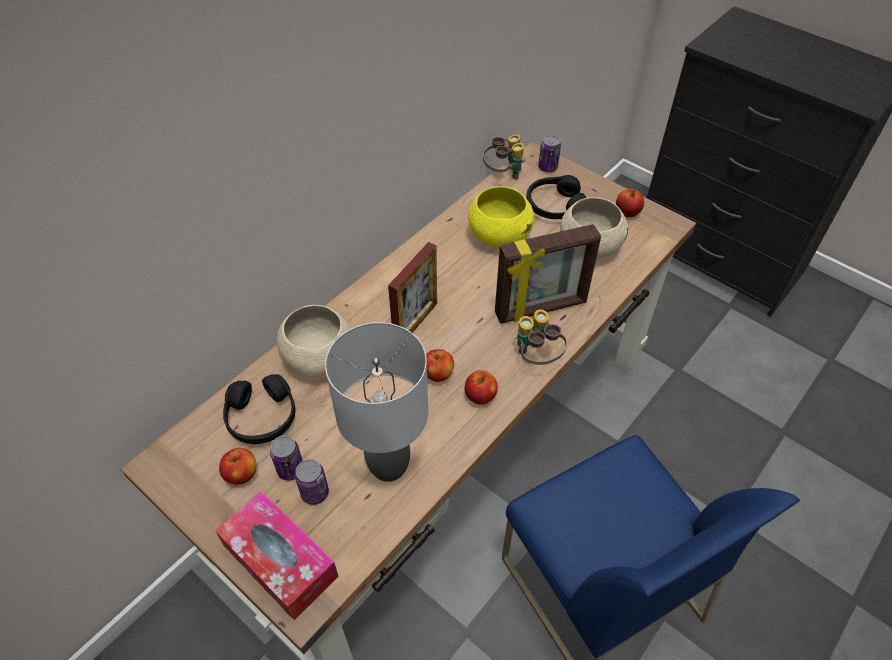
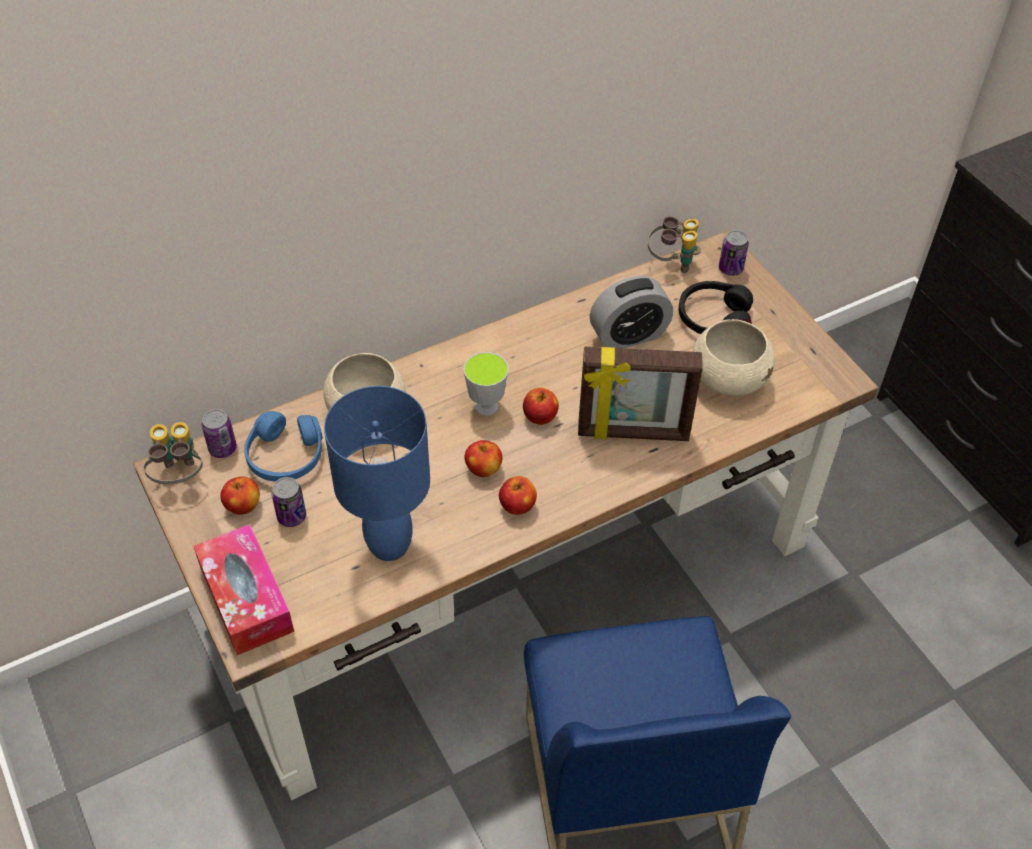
camera: 20 degrees right, 0 degrees up
(262, 417) = (285, 456): black headphones -> blue headphones
(315, 493) = (305, 547): can -> can (222, 448)
(388, 467) = (388, 546): grey table lamp -> blue table lamp
(415, 322) = (486, 406): picture frame -> cup
(499, 235) = (628, 335): yellow bowl -> alarm clock
(536, 357) = (600, 484): binoculars -> binoculars (179, 476)
(627, 213) = (798, 351): apple -> apple (540, 417)

